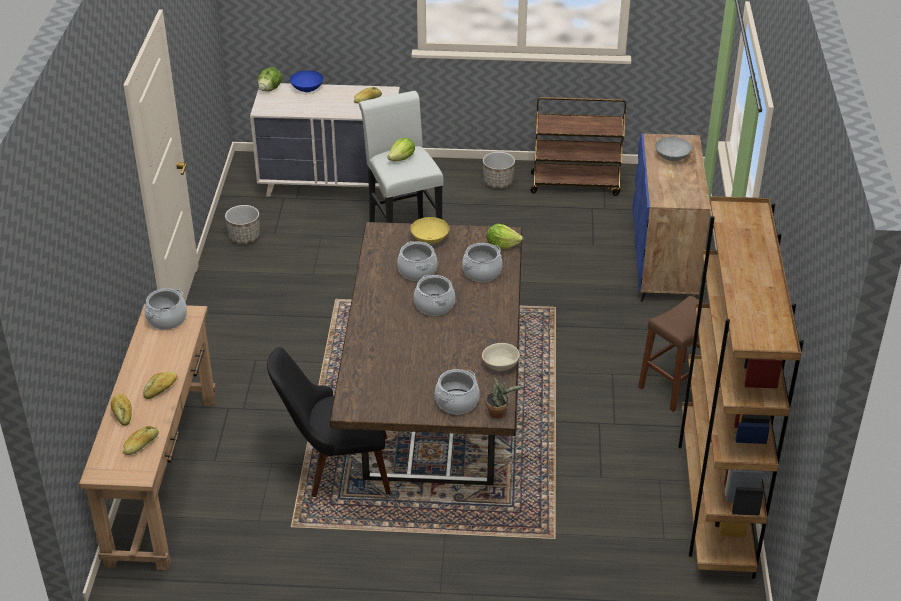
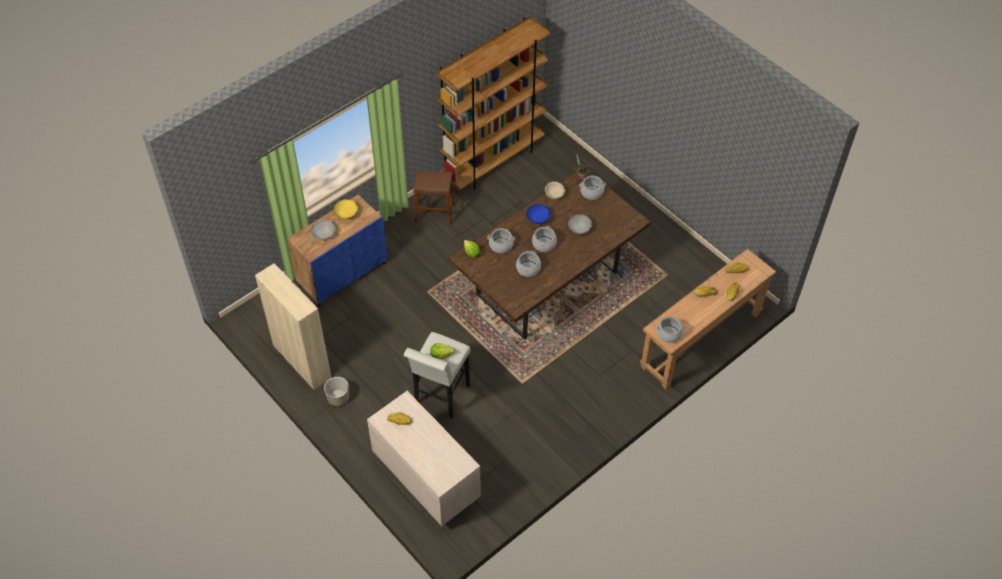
camera: 135 degrees left, 15 degrees up
(244, 237) = (521, 473): planter -> none
(269, 89) = (442, 483): lettuce -> none
(307, 90) = (421, 462): blue bowl -> blue bowl (538, 218)
(336, 468) = (622, 286): black chair -> none
(413, 349) = (579, 229): none -> grey bowl
(430, 240) = (499, 282): yellow bowl -> yellow bowl (346, 214)
(576, 184) = (302, 361): brown cart -> beige cabinet

